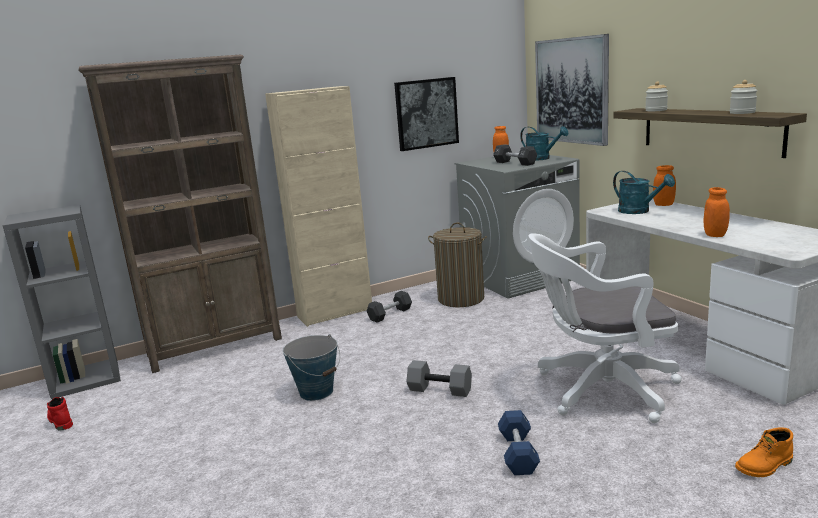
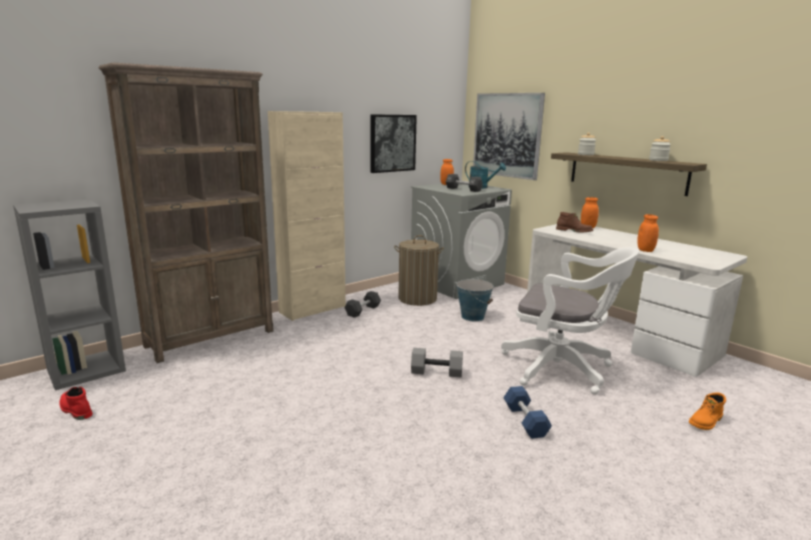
camera: 15 degrees left, 0 degrees up
(316, 392) = (328, 376): bucket -> bucket (473, 317)
(599, 390) = (562, 369): white office chair -> white office chair turned 135 degrees counterclockwise
(639, 211) = (574, 231): turquoise watering can -> brown boot

